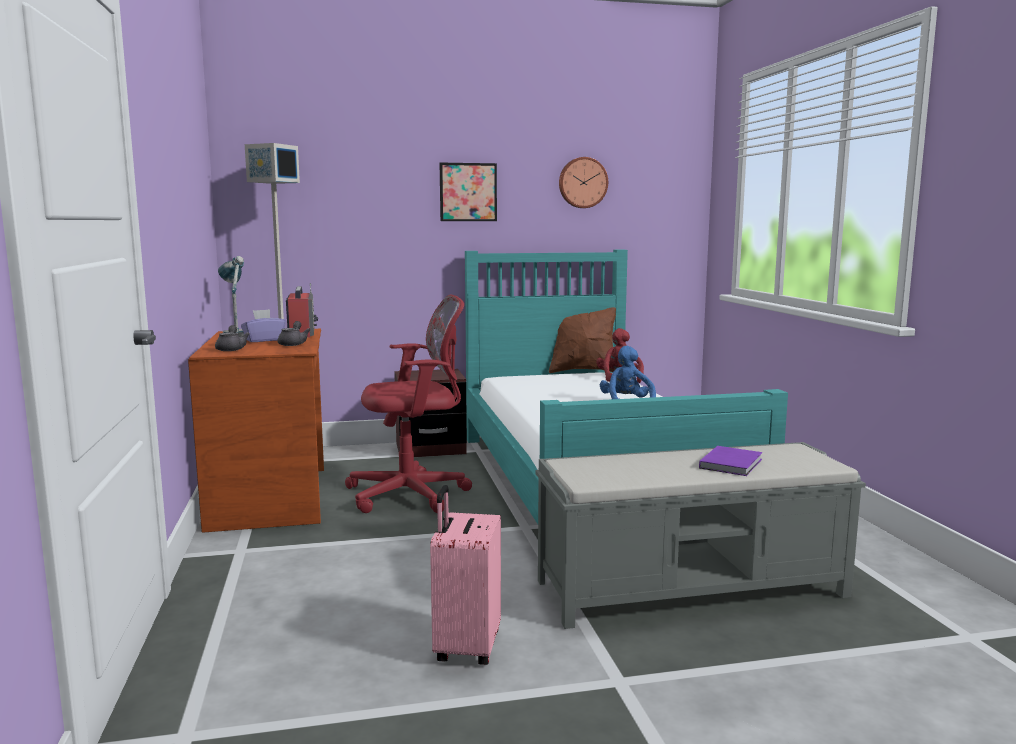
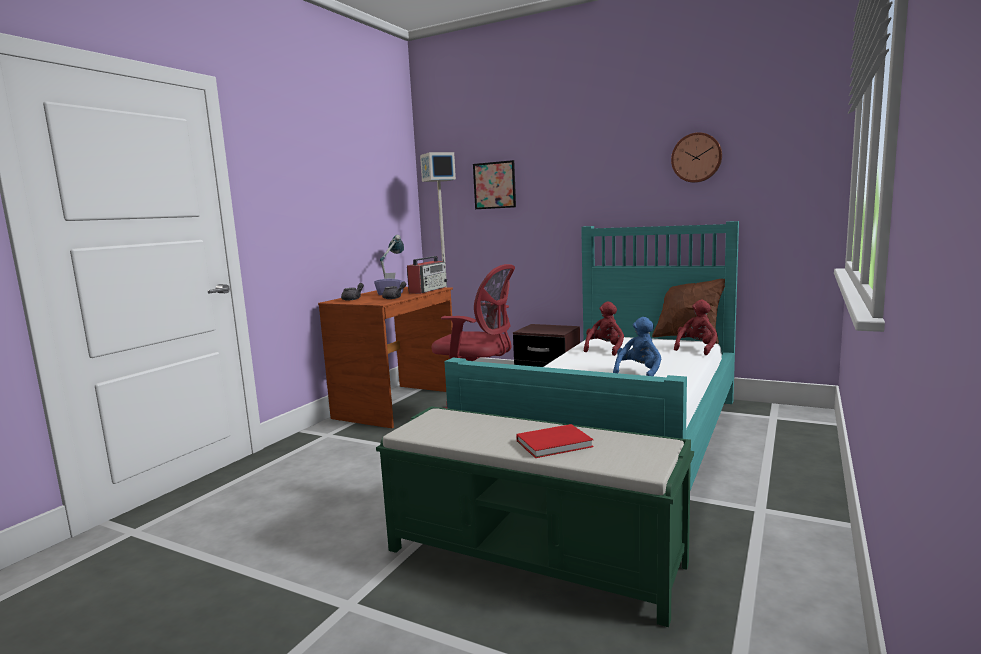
camera: 40 degrees right, 0 degrees up
(466, 647) = (316, 538): pink suitcase -> none
(468, 192) = (589, 176): picture -> picture (494, 185)
(542, 388) = (605, 350): none -> red plush toy
(693, 588) = (535, 557): grey bench -> green bench
(732, 463) = (556, 444): purple book -> red book

